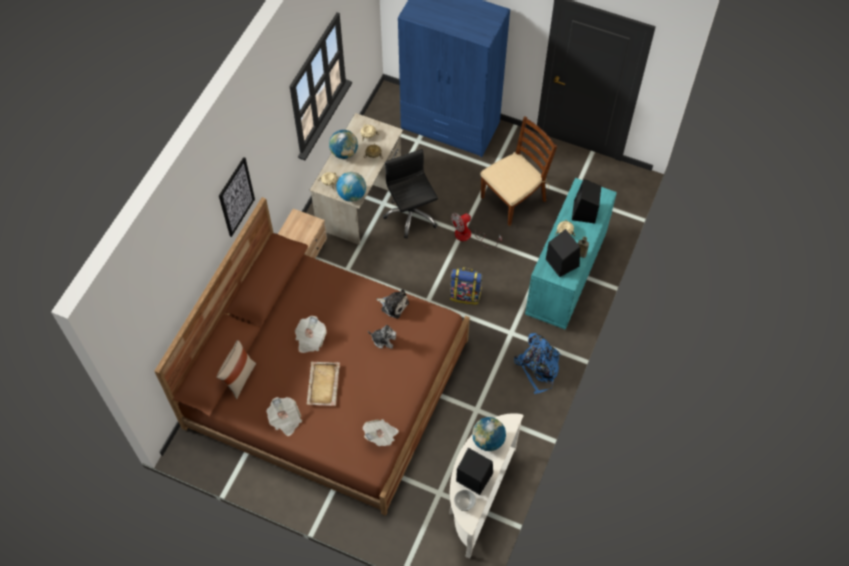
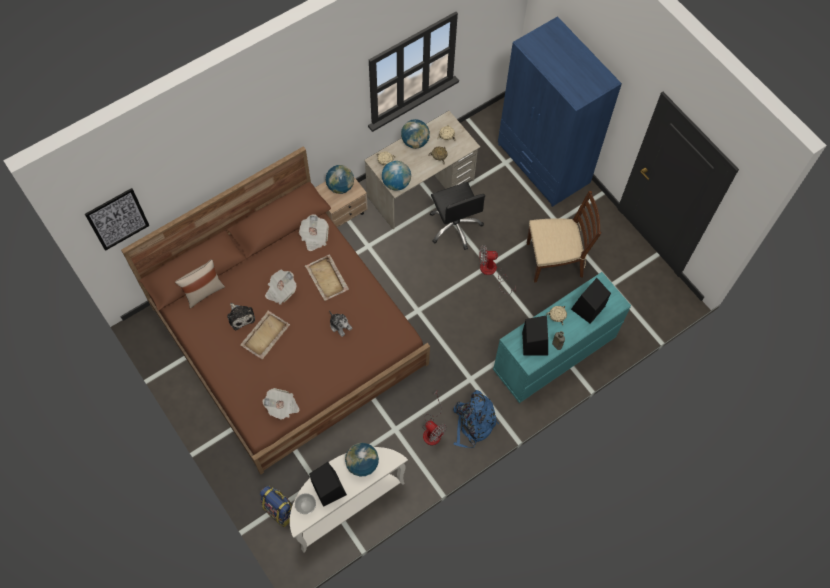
camera: 30 degrees right, 5 degrees up
(236, 197) = (268, 136): picture -> picture (117, 219)
(285, 420) = (216, 348): newspaper -> newspaper (314, 237)
(297, 226) = (340, 186): none -> globe
(344, 307) = (327, 279): none -> beige tray
(393, 305) = (369, 299): plush toy -> plush toy (240, 316)
(411, 215) = (455, 226): black office chair -> black office chair turned 150 degrees clockwise
(465, 295) = (453, 323): backpack -> backpack (280, 510)
(508, 392) = (432, 430): none -> fan

